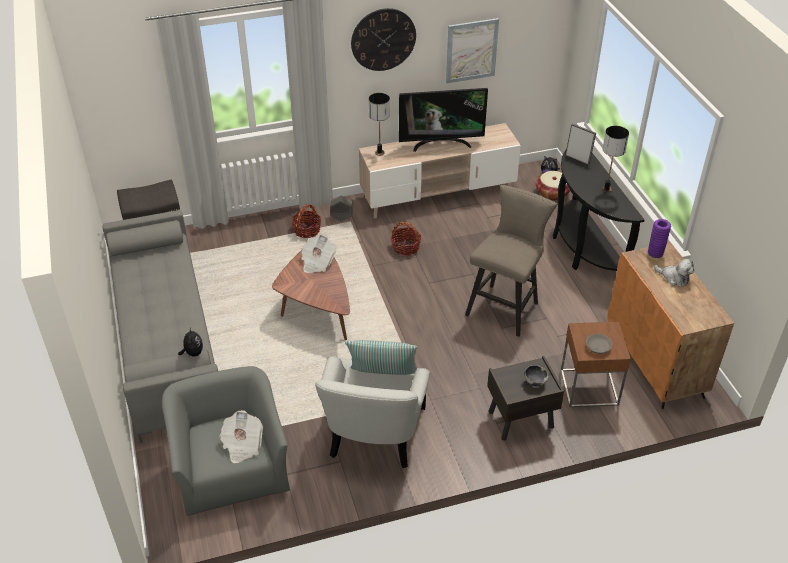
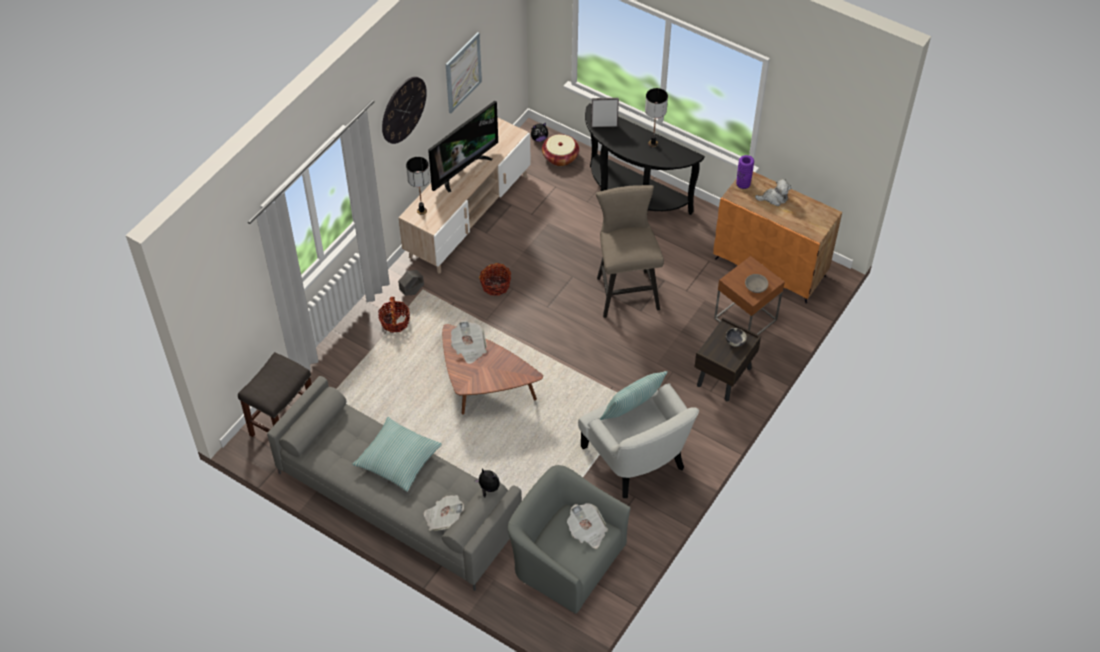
camera: 40 degrees left, 10 degrees up
(150, 359) = (443, 518): none -> newspaper
(172, 300) = (398, 459): none -> pillow

